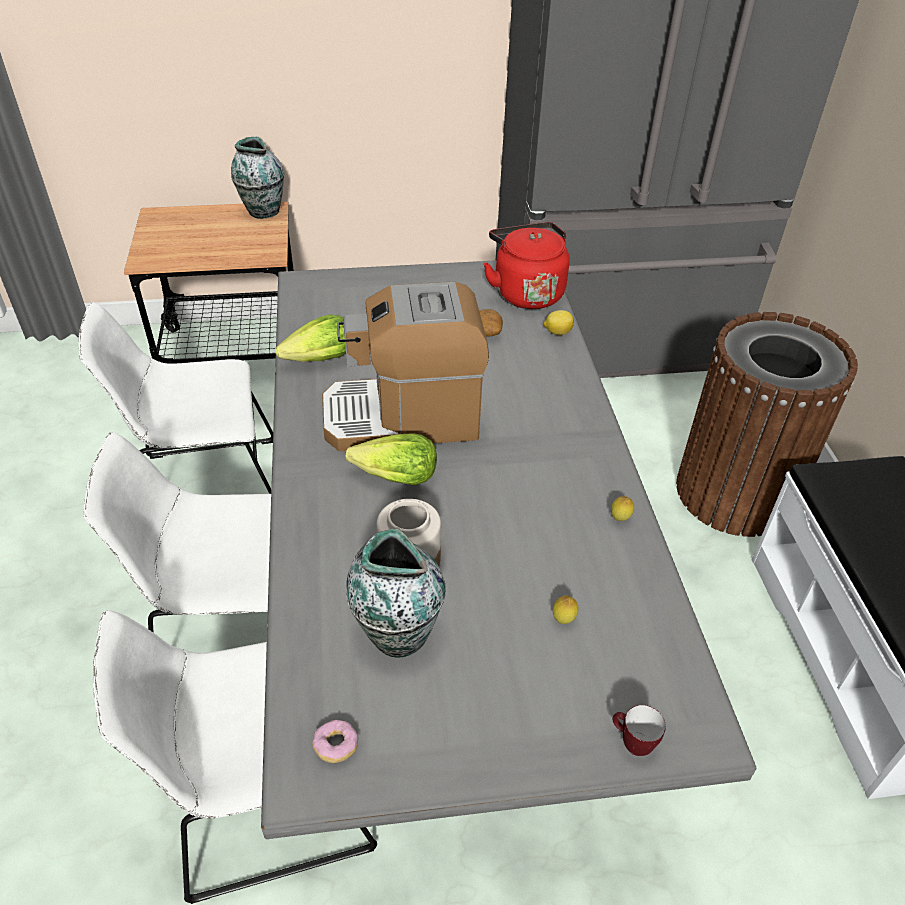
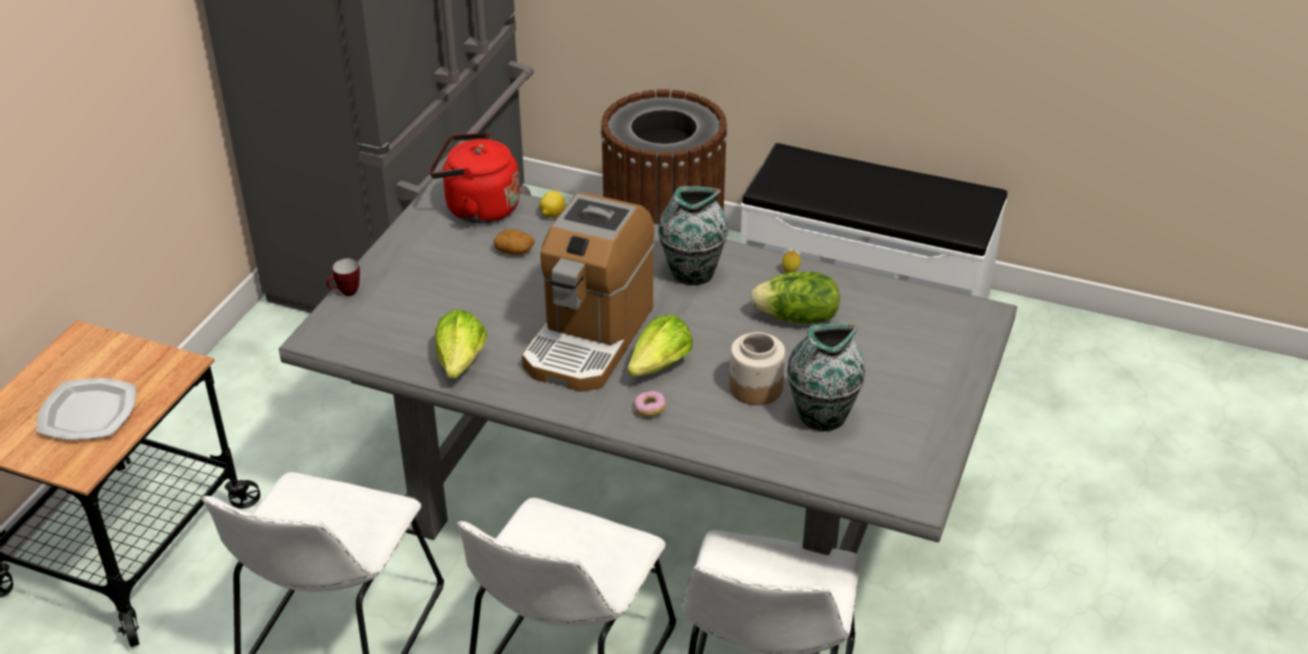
camera: 60 degrees left, 5 degrees down
(200, 242) = (89, 413): none -> plate
(263, 211) = (75, 345): vase -> vase (691, 273)
(336, 746) = (899, 475): donut -> donut (650, 409)
(547, 552) = (797, 318): none -> lettuce
(563, 620) = (862, 335): lemon -> none
(631, 743) = (973, 346): mug -> mug (345, 293)

